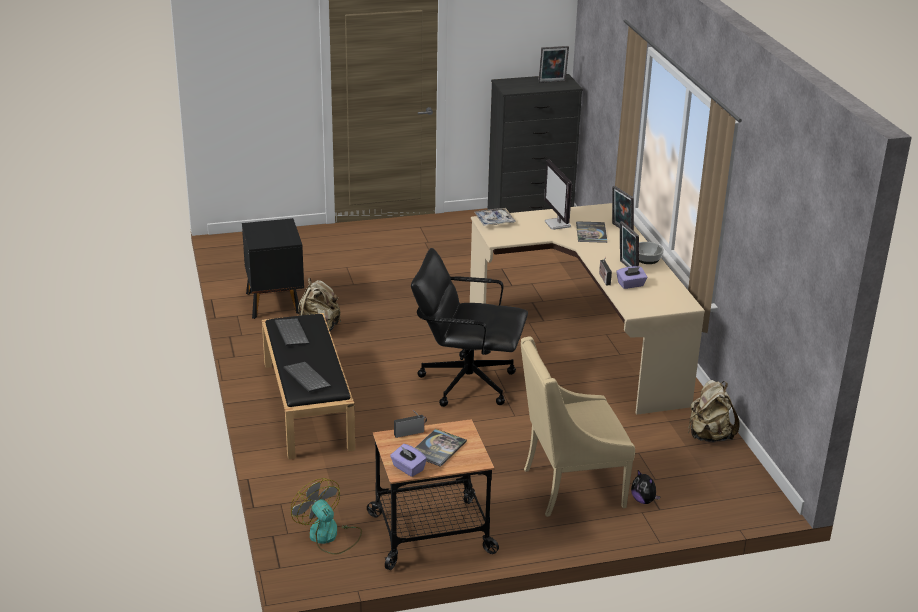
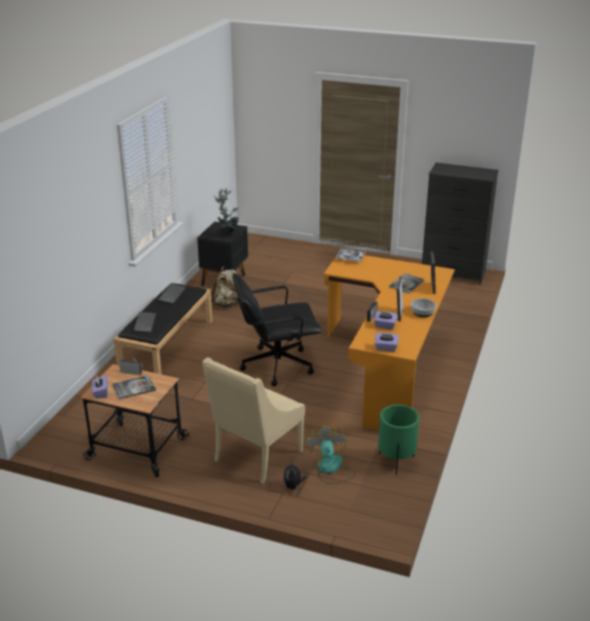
camera: 35 degrees right, 0 degrees up
(281, 233) = (228, 233): none -> potted plant
(329, 536) = (82, 426): fan -> fan (331, 469)
(466, 382) = (276, 365): black office chair -> black office chair turned 60 degrees counterclockwise
(552, 82) = (477, 172): picture frame -> none
(558, 224) = (391, 272): monitor -> none
(569, 487) = (256, 456): beige armchair -> beige armchair turned 75 degrees counterclockwise
(587, 342) = (388, 367): beige desk -> orange desk
(662, 307) = (386, 348): none -> purple tissue box
(709, 436) = (396, 462): beige backpack -> green planter

